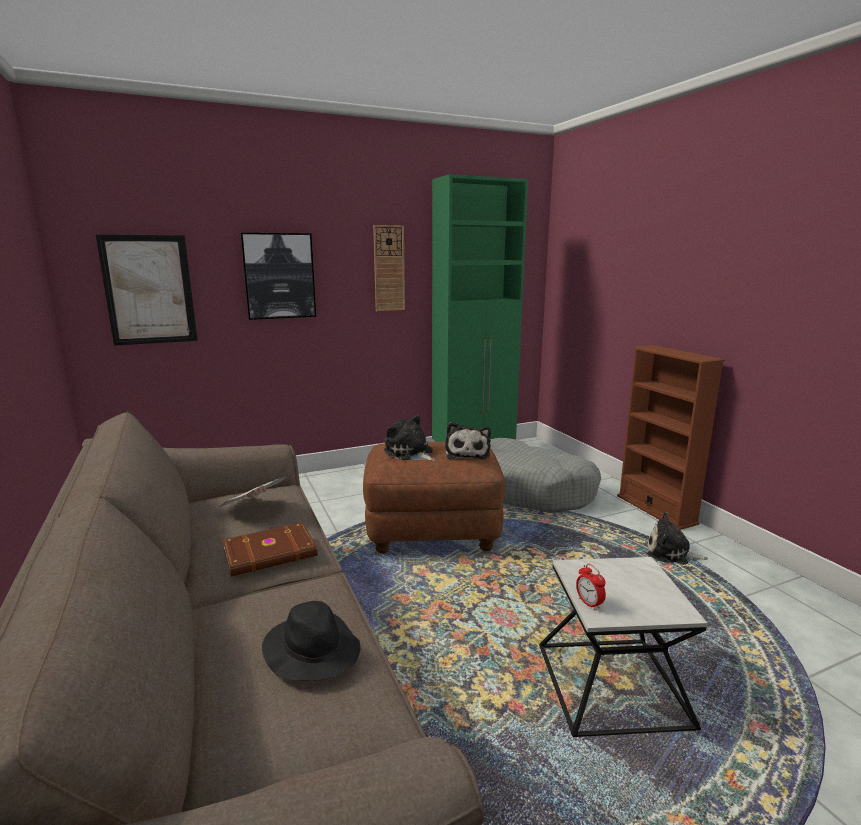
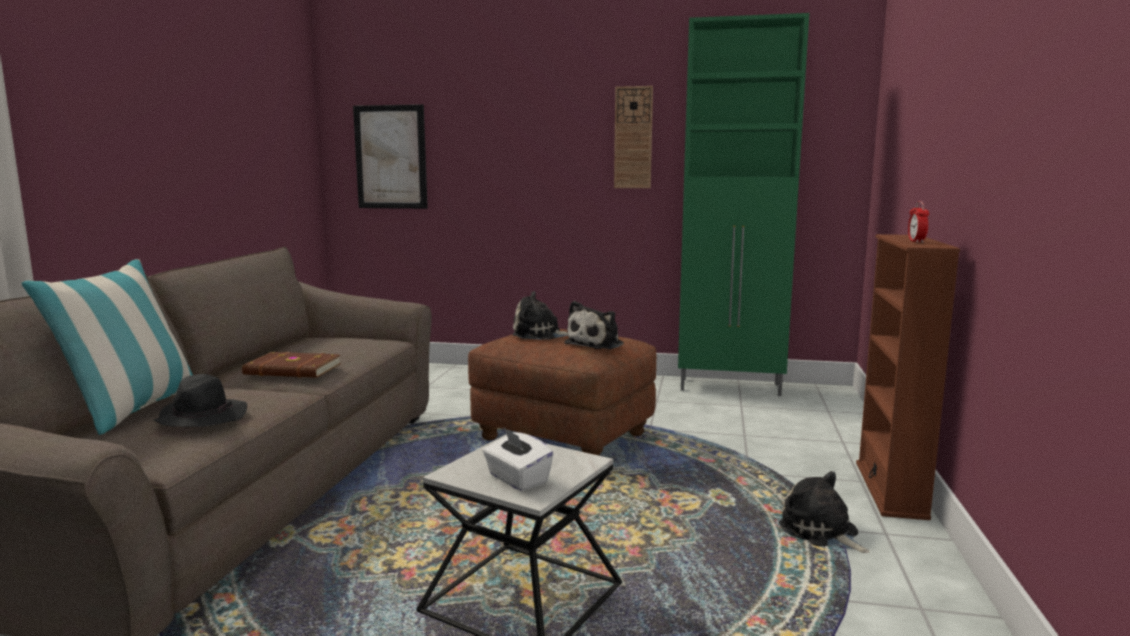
camera: 35 degrees right, 5 degrees down
(202, 674) = (133, 410): none -> pillow
(254, 509) = (339, 346): newspaper -> none
(279, 276) = (508, 145): picture -> none
(410, 453) = (540, 334): plush toy -> plush toy turned 75 degrees counterclockwise
(532, 490) = (743, 432): grey dog bed -> none
(589, 603) = (462, 465): alarm clock -> alarm clock (916, 242)
(644, 601) = (517, 479): none -> white tissue box

